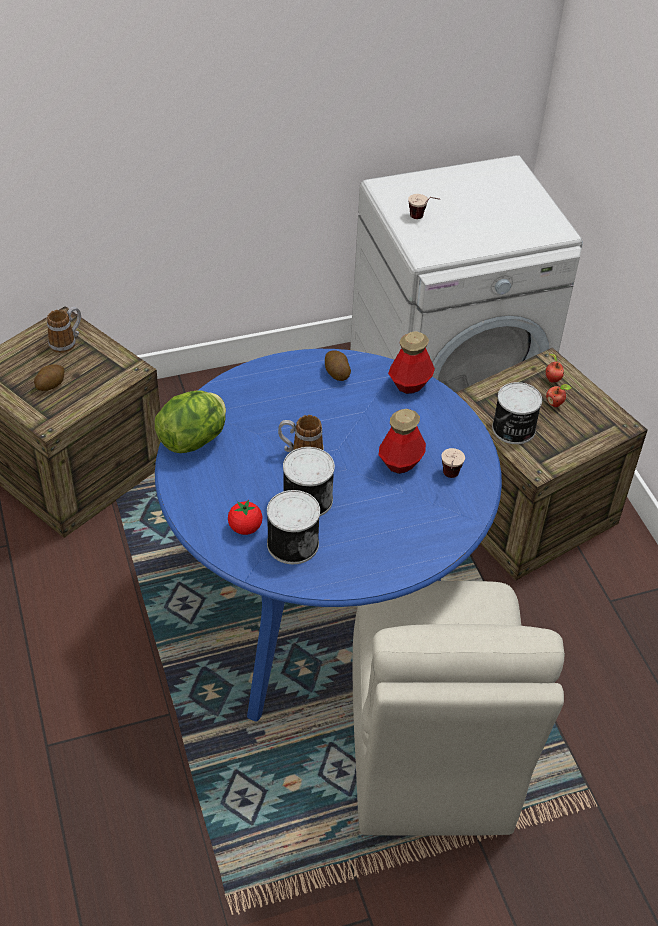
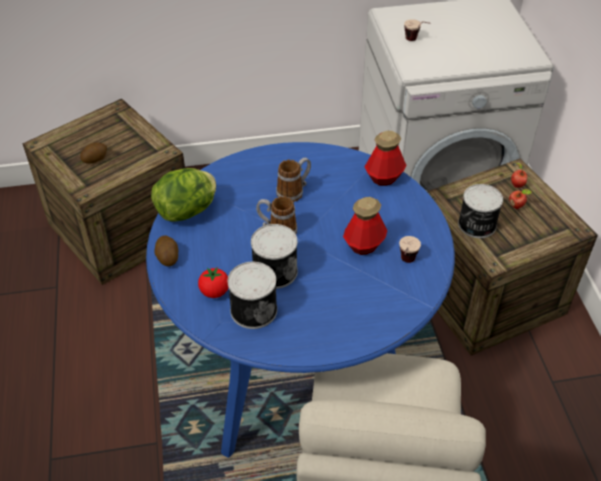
camera: 10 degrees right, 0 degrees up
(67, 342) = (116, 126): mug -> mug (294, 191)
(336, 373) = (321, 164): potato -> potato (167, 257)

